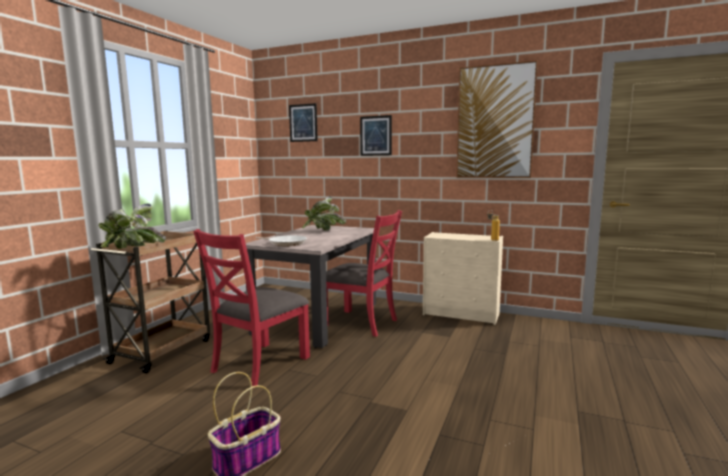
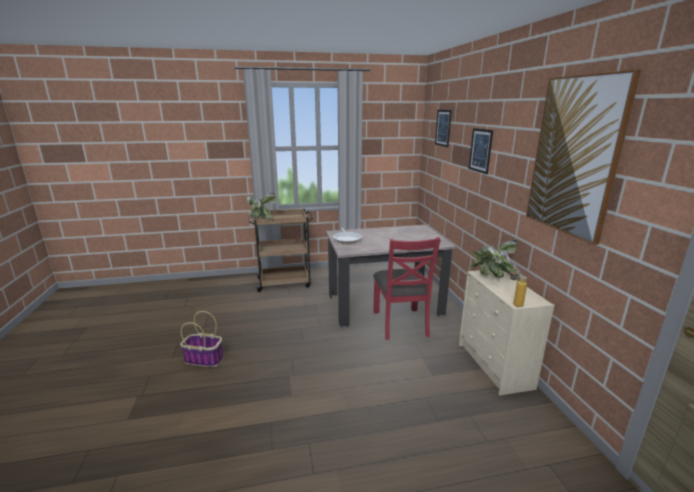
camera: 55 degrees right, 10 degrees up
(259, 364) = (298, 316): red chair -> none
(323, 231) = (407, 234): potted plant -> potted plant (492, 277)

